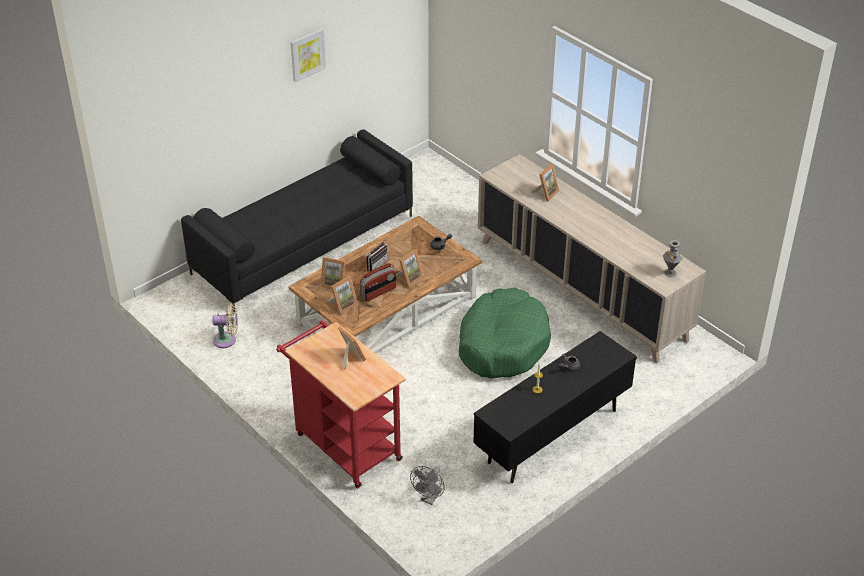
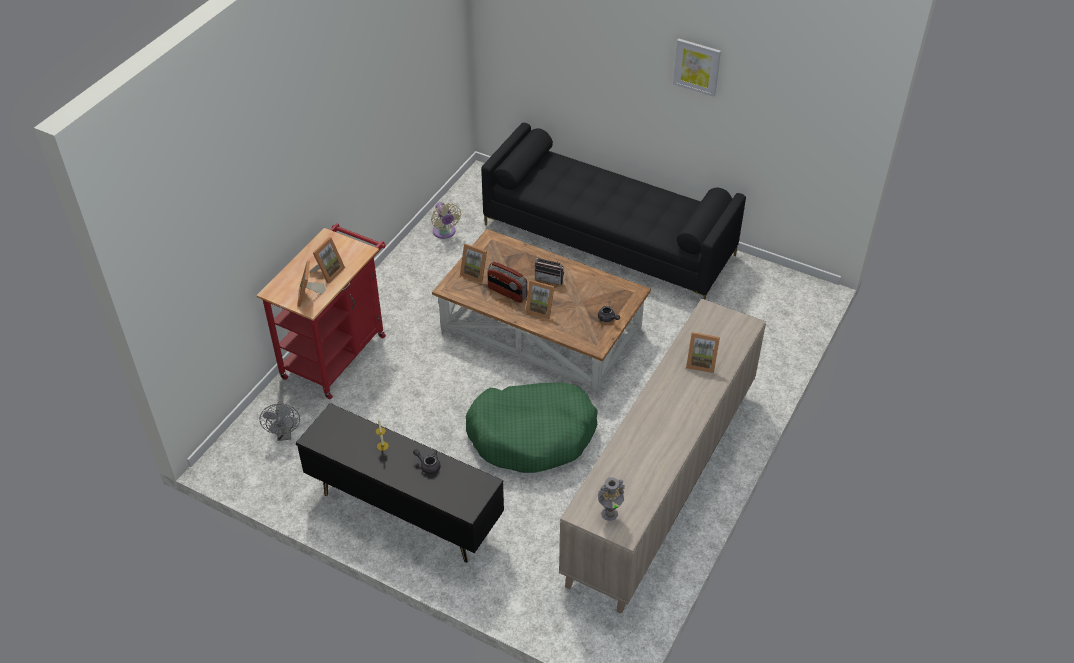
camera: 70 degrees right, 5 degrees up
(334, 283) = (505, 258): picture frame -> picture frame (310, 296)
(429, 498) = (284, 435): grey fan -> grey fan turned 105 degrees counterclockwise

